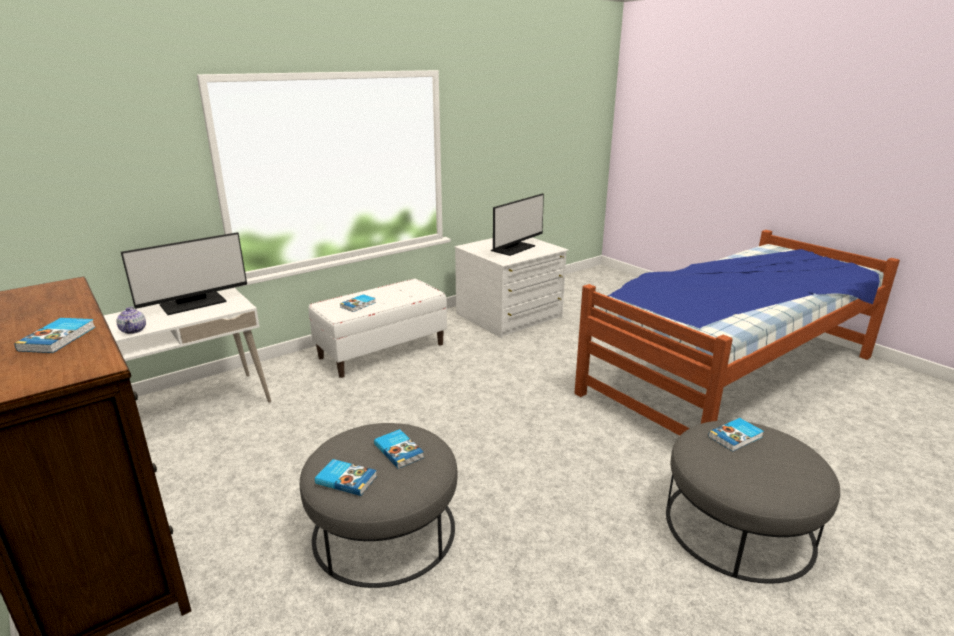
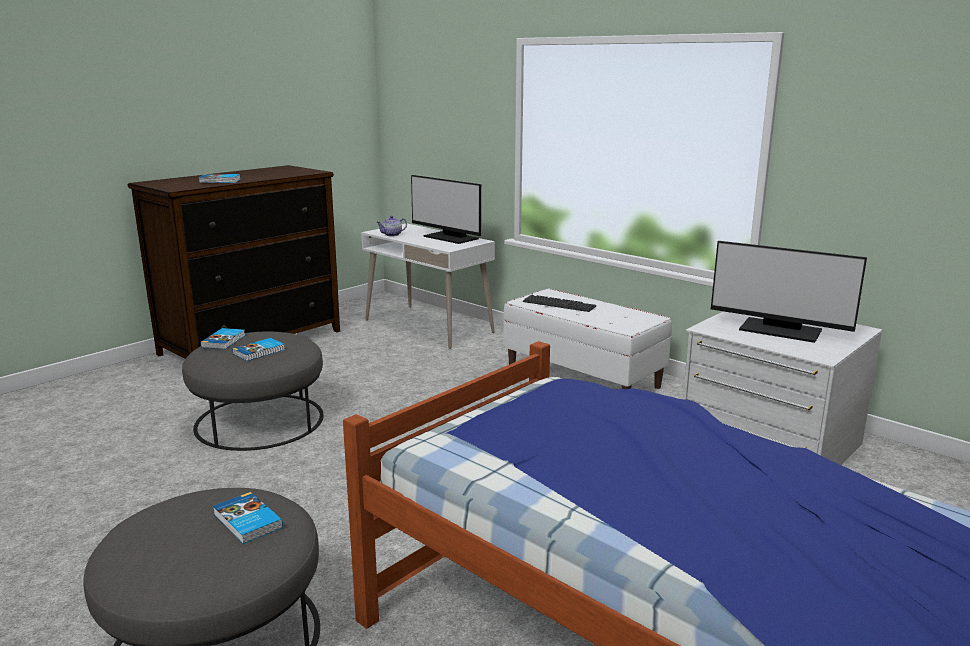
camera: 80 degrees right, 5 degrees down
(358, 305) = (559, 304): book -> keyboard

